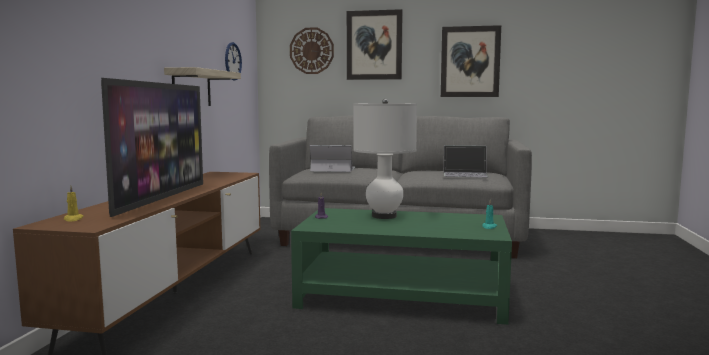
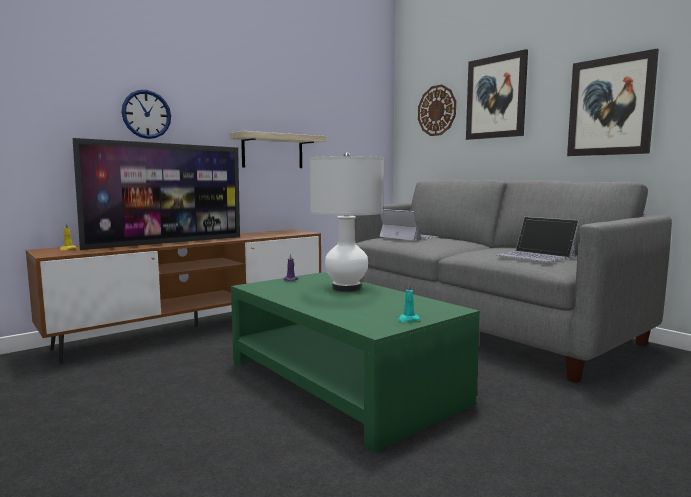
camera: 40 degrees right, 0 degrees up
(232, 61) = (345, 126): wall clock -> wall clock (146, 114)

